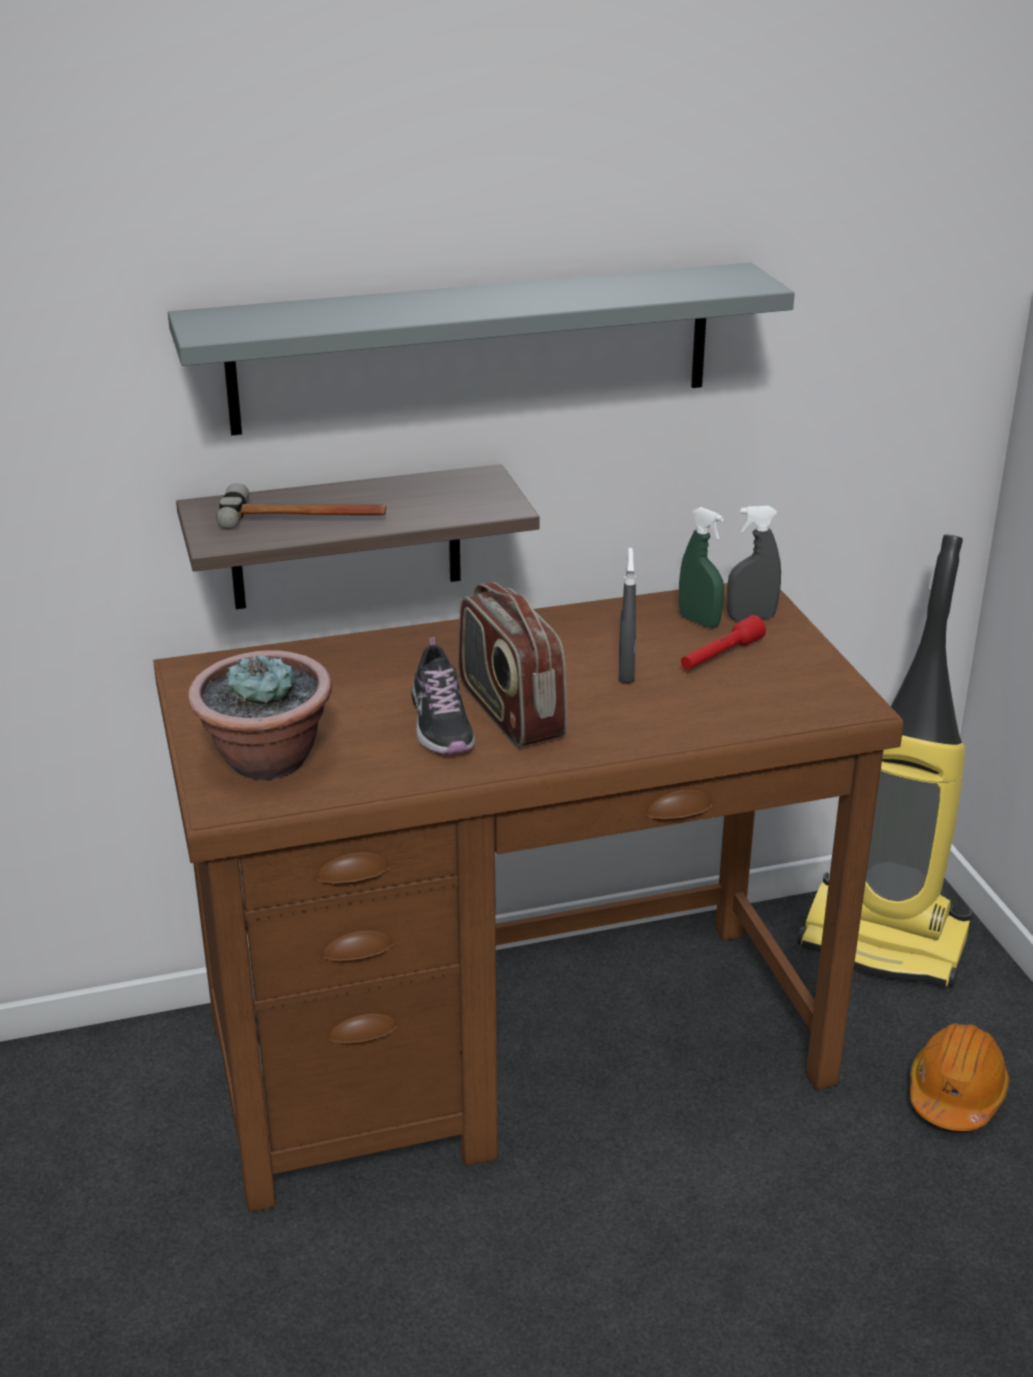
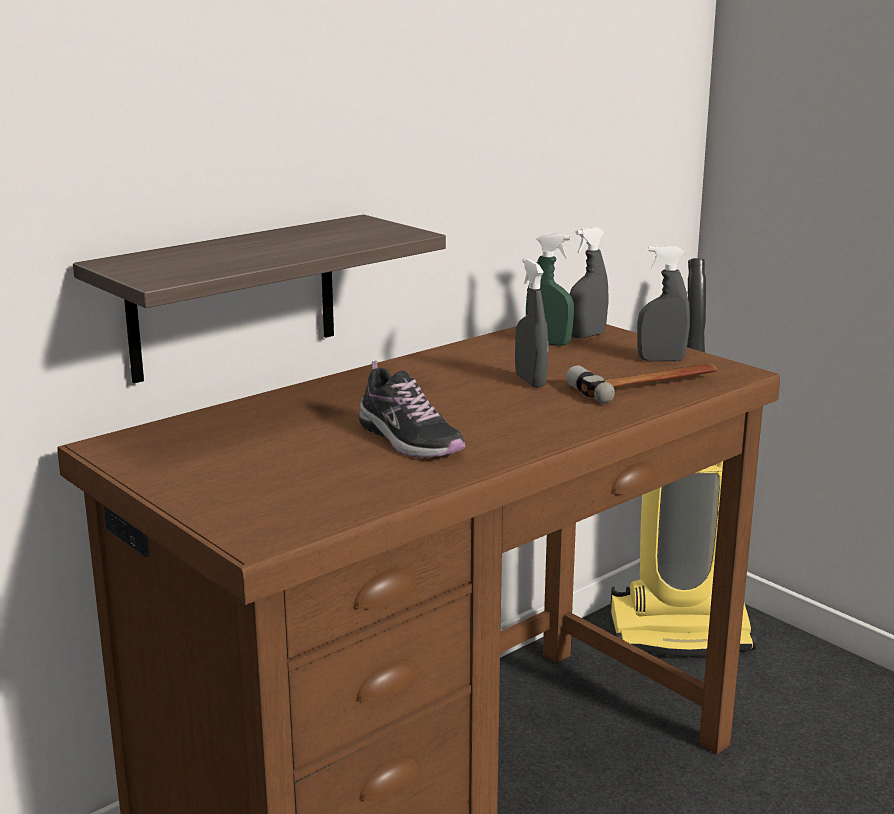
camera: 25 degrees left, 10 degrees down
(267, 761) = (267, 496): potted plant -> none
(304, 518) = (226, 257): hammer -> hammer (647, 386)
(473, 348) = (338, 96): grey shelf -> none
(509, 712) = (461, 421): radio -> none
(720, 656) = (593, 360): red flashlight -> none
(792, 671) = (661, 360): none -> grey spray bottle
(956, 1093) = (819, 725): orange hard hat -> none

